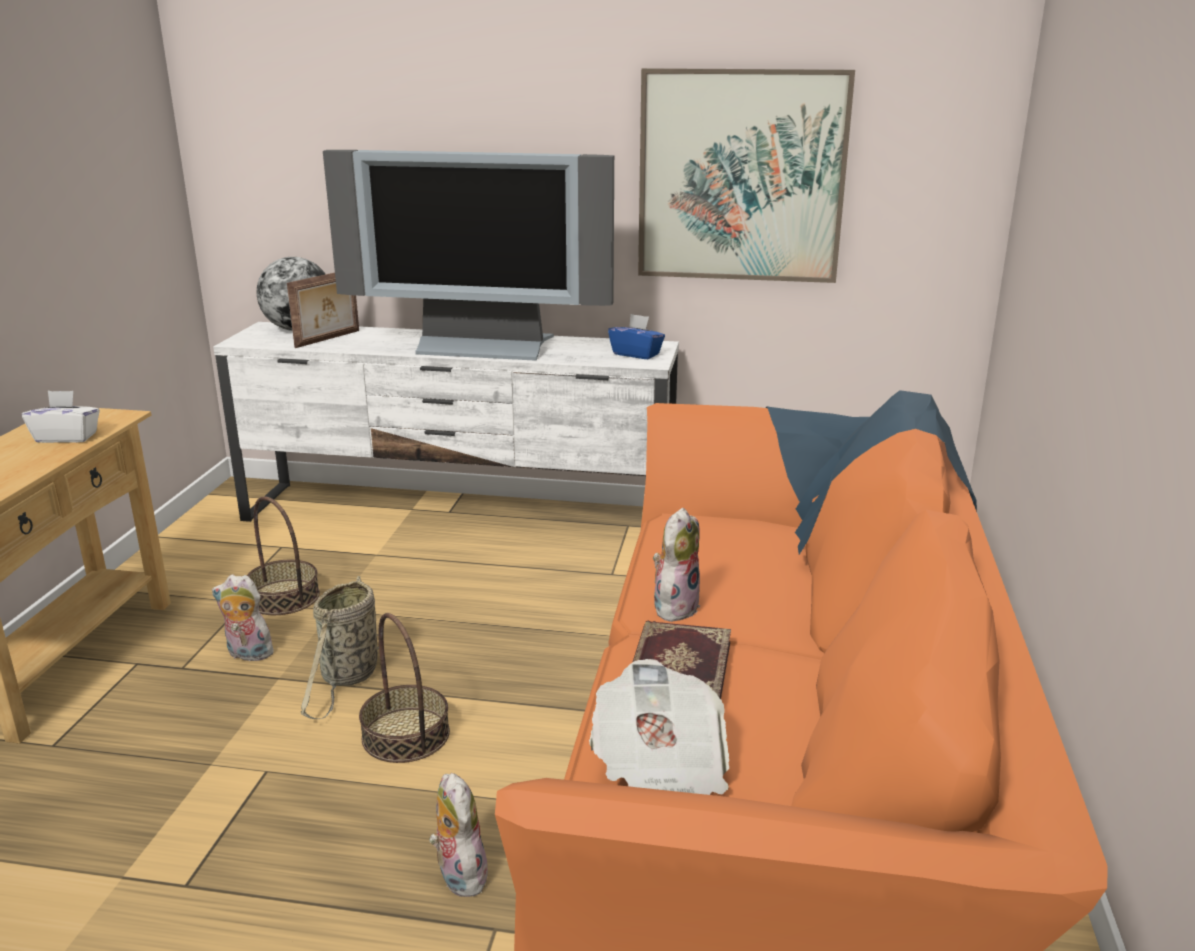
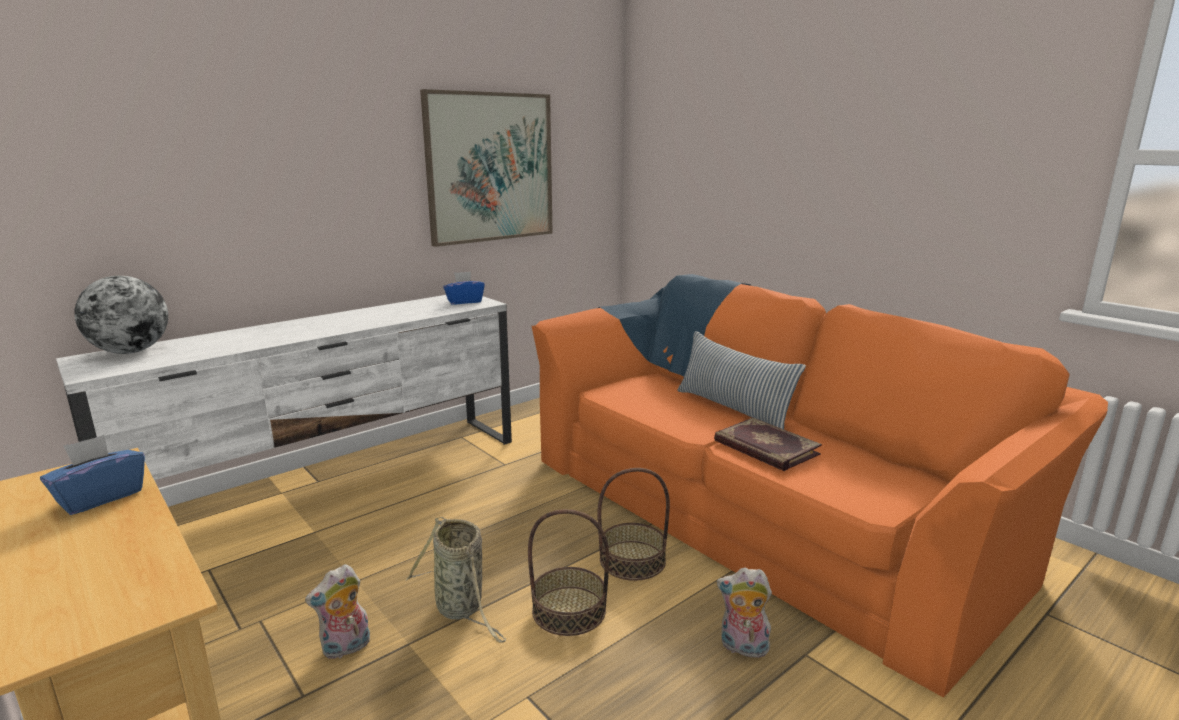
camera: 50 degrees left, 5 degrees down
(67, 437) = (100, 497): white tissue box -> blue tissue box
(284, 597) = (293, 597): basket -> basket (632, 560)
(328, 339) = (189, 349): picture frame -> none
(485, 348) = (352, 322): television -> none
(659, 772) = (860, 486): newspaper -> none
(674, 606) = (694, 425): plush toy -> none
(776, 614) = (733, 409): none -> pillow

